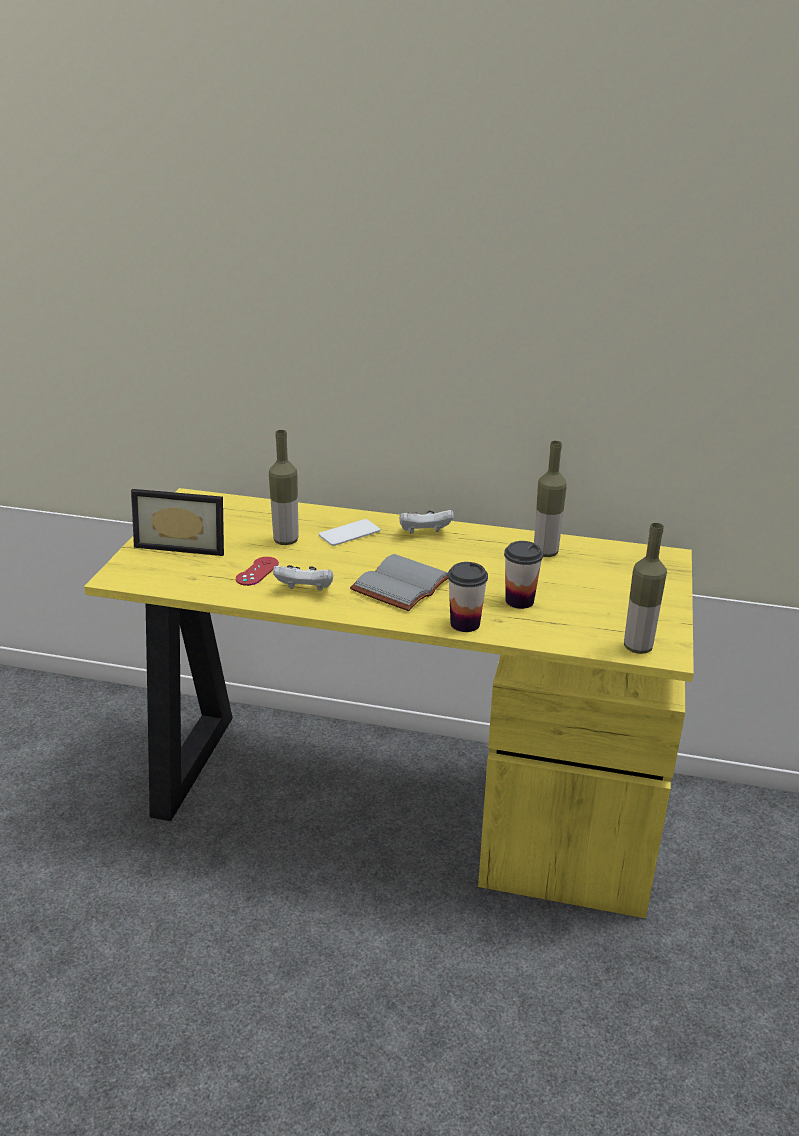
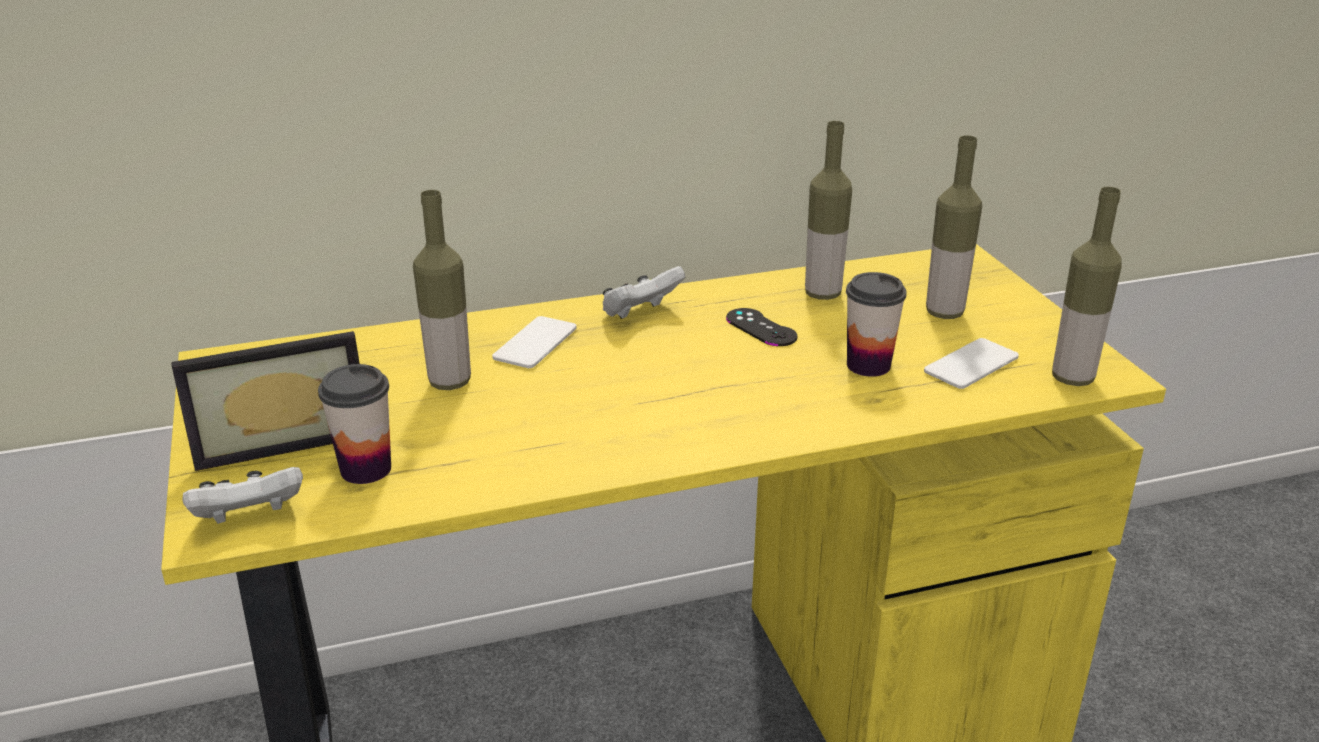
camera: 30 degrees left, 0 degrees up
(257, 571) = (455, 442): red game controller -> none
(305, 590) = (563, 447): white game controller -> white game controller (250, 518)
(400, 583) = (689, 392): grey book -> none
(465, 624) = (840, 419): cup -> cup (366, 469)
(483, 561) = (761, 328): none -> black game controller
(583, 620) = (971, 365): none -> phone
(608, 585) = (944, 313): none -> bottle

